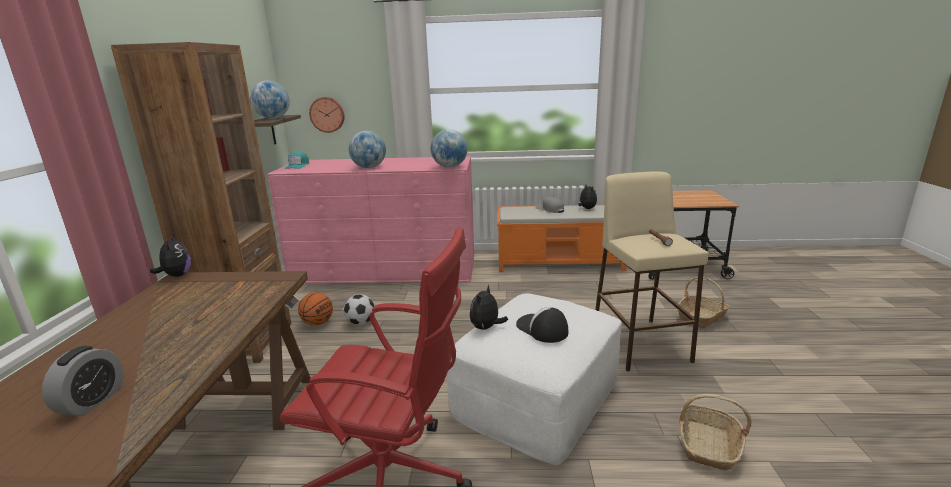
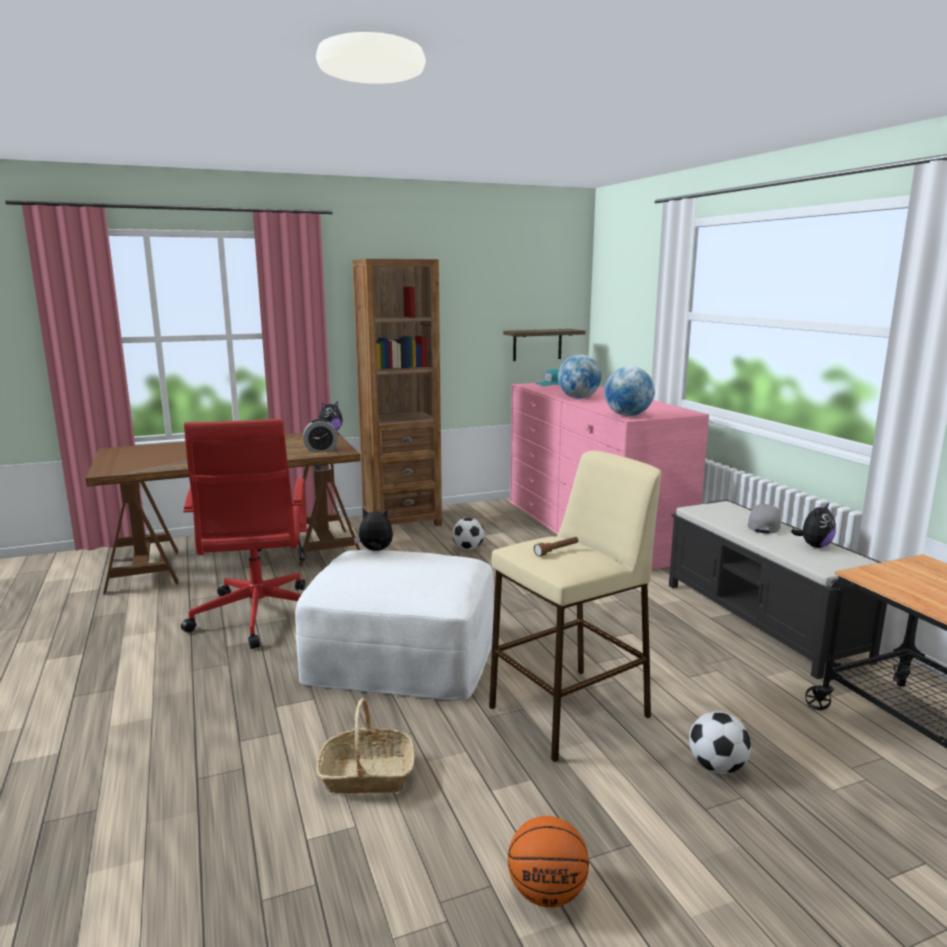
camera: 65 degrees right, 5 degrees down
(92, 401) = (171, 457): alarm clock -> alarm clock (321, 449)
(273, 118) = (542, 330): globe -> none
(317, 323) = (451, 533): basketball -> basketball (547, 893)
(327, 114) = (616, 334): wall clock -> none
(541, 329) = (379, 568): cap -> none
(560, 263) = (762, 621): orange bench -> black bench
(701, 317) = (717, 767): basket -> football

